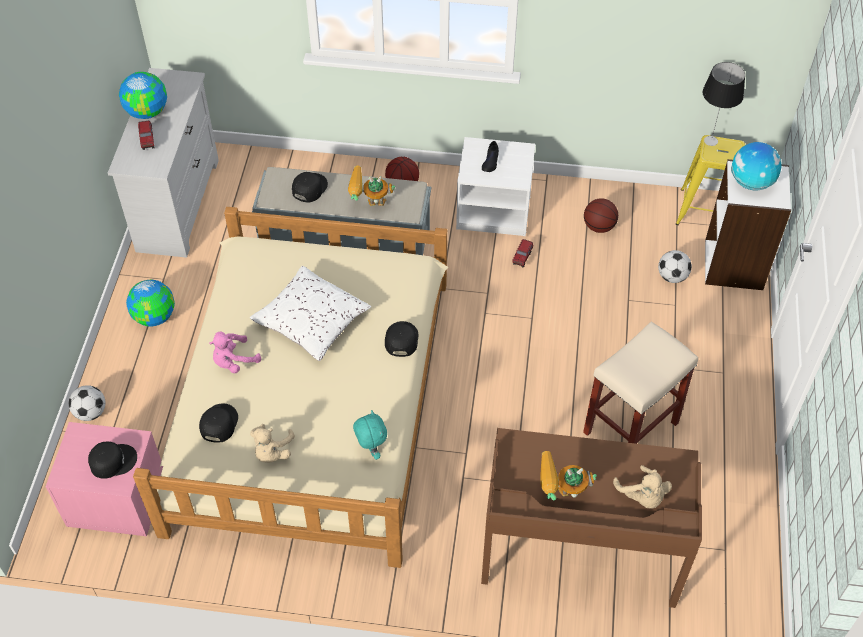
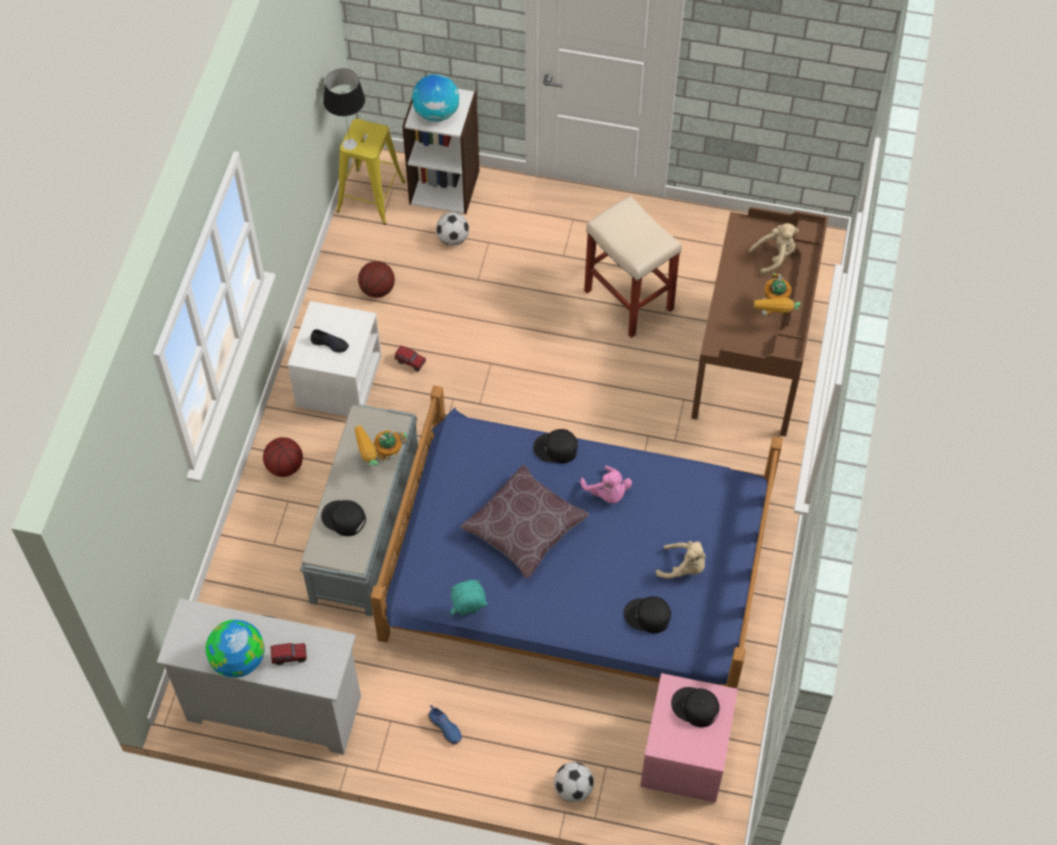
camera: 85 degrees left, 5 degrees up
(112, 460) = (695, 708): black cap -> black cap turned 45 degrees counterclockwise
(155, 316) = (446, 727): globe -> blue shoe
(234, 361) = (571, 602): pink plush toy -> pink plush toy (607, 493)
(311, 401) = (576, 569): beige bed -> blue bed
(312, 321) = (525, 528): white pillow -> brown pillow
(369, 206) = (381, 461): toy robot -> toy robot turned 60 degrees clockwise
(371, 450) = (685, 482): turquoise plush toy -> turquoise plush toy (469, 613)

